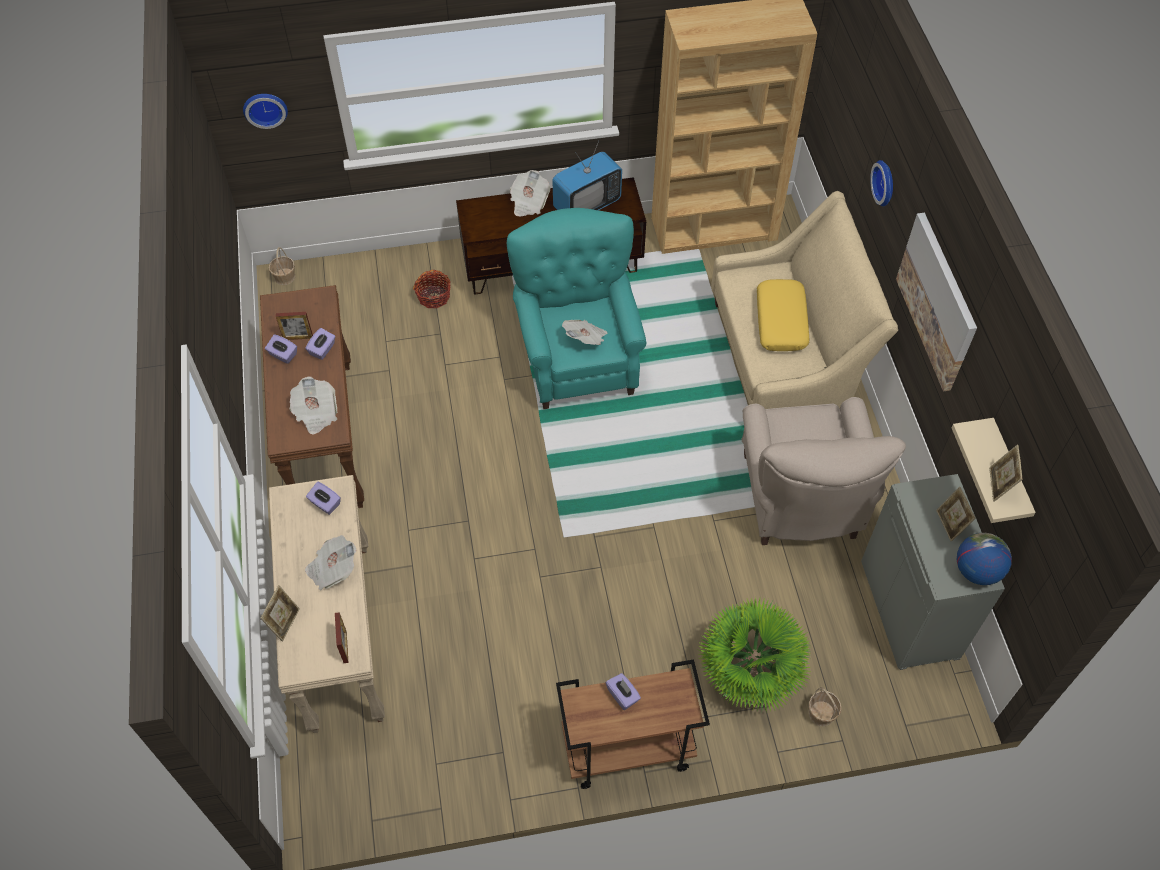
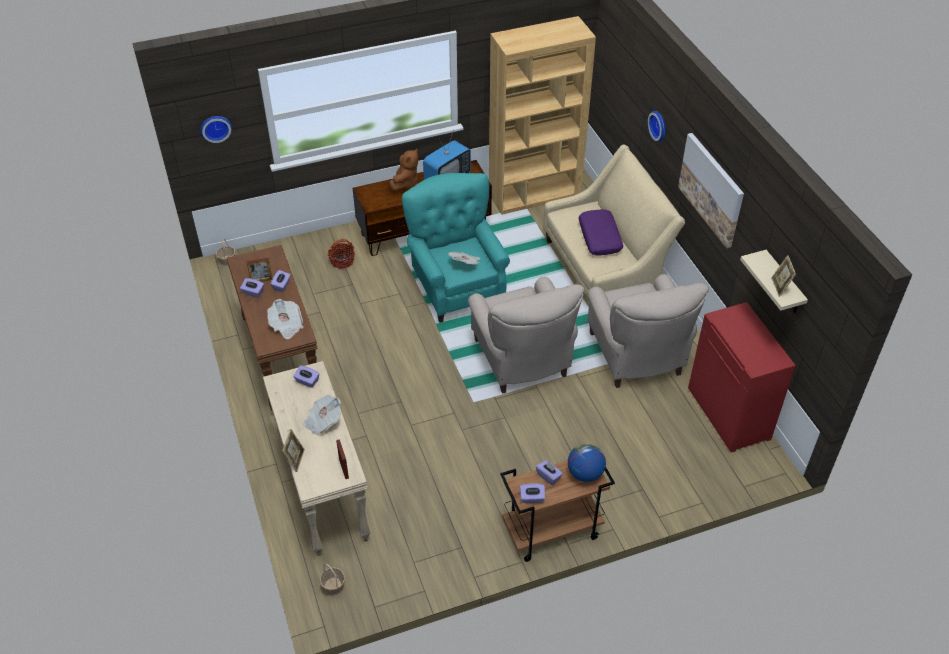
camera: 10 degrees left, 10 degrees down
(528, 202) = (405, 183): newspaper -> brown plush toy
(592, 726) = (532, 498): none -> purple tissue box
(642, 484) = (522, 361): none -> beige armchair
(749, 675) = (627, 471): potted plant -> none
(781, 321) = (600, 237): yellow pillow -> purple pillow
(821, 714) = (684, 488): basket -> basket (333, 587)
(910, 610) = (729, 414): grey cabinet -> red cabinet
(950, 524) = (749, 332): picture frame -> none
(976, 570) = (774, 357): globe -> globe (585, 473)

